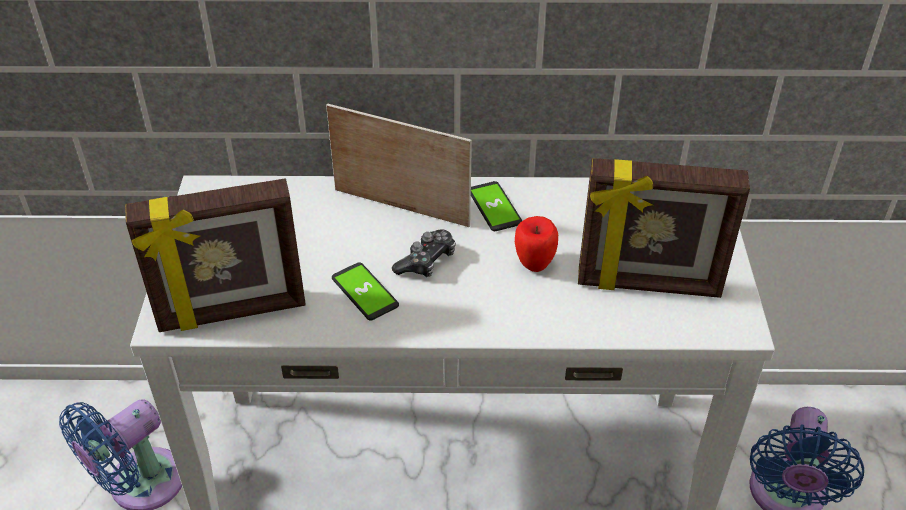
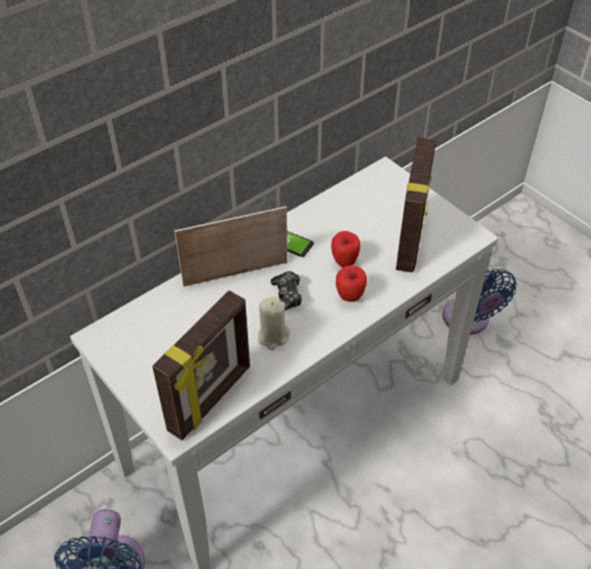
camera: 40 degrees left, 5 degrees up
(365, 292) = (273, 336): phone -> beige candle
(496, 304) = (349, 297): none -> apple
(648, 285) = (411, 239): picture frame -> picture frame turned 45 degrees counterclockwise

